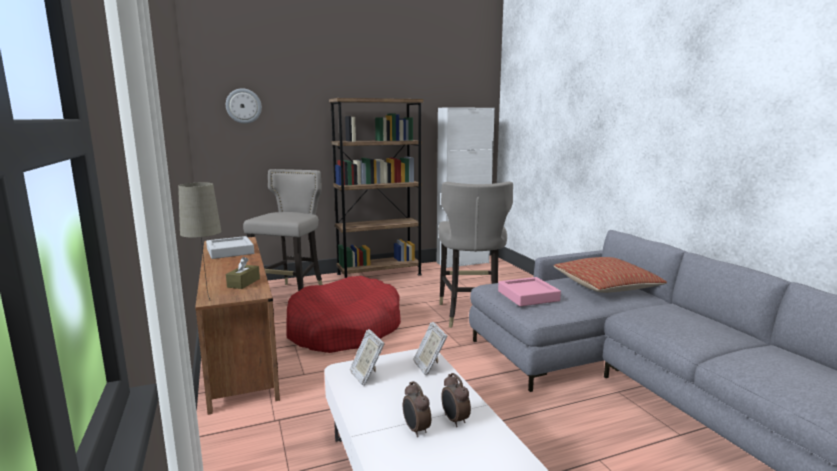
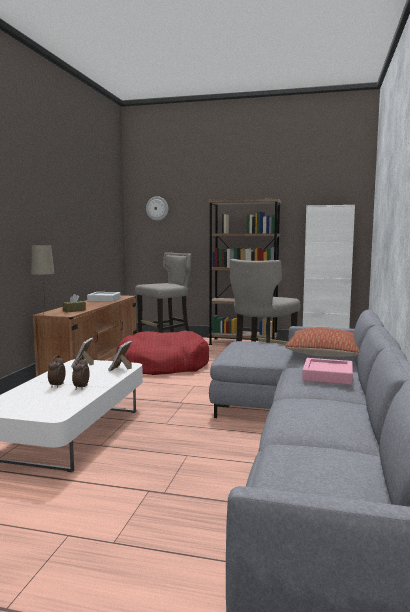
camera: 35 degrees right, 5 degrees down
(528, 296) = (245, 348): pink tray -> pink tray (327, 376)

